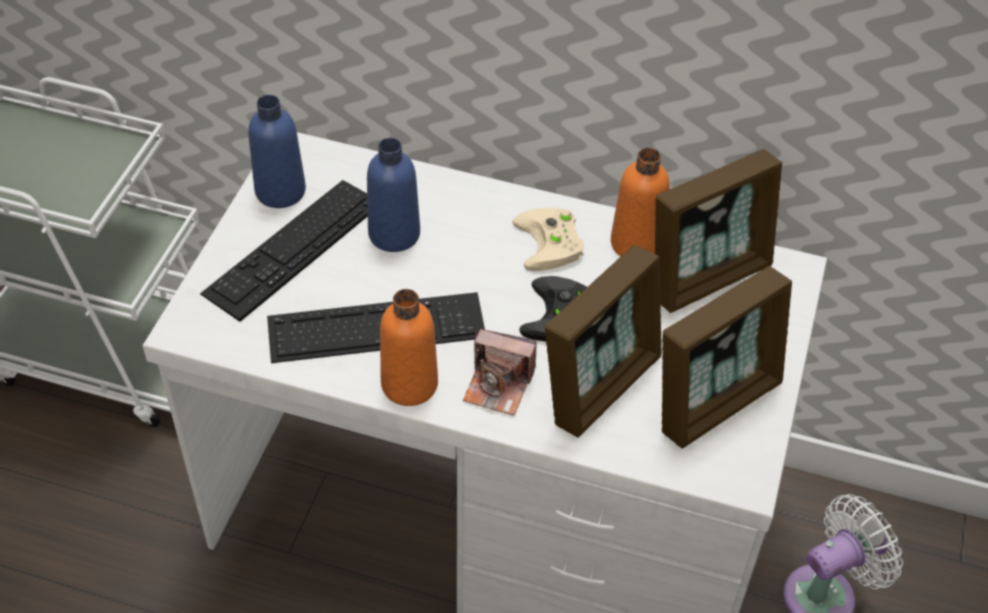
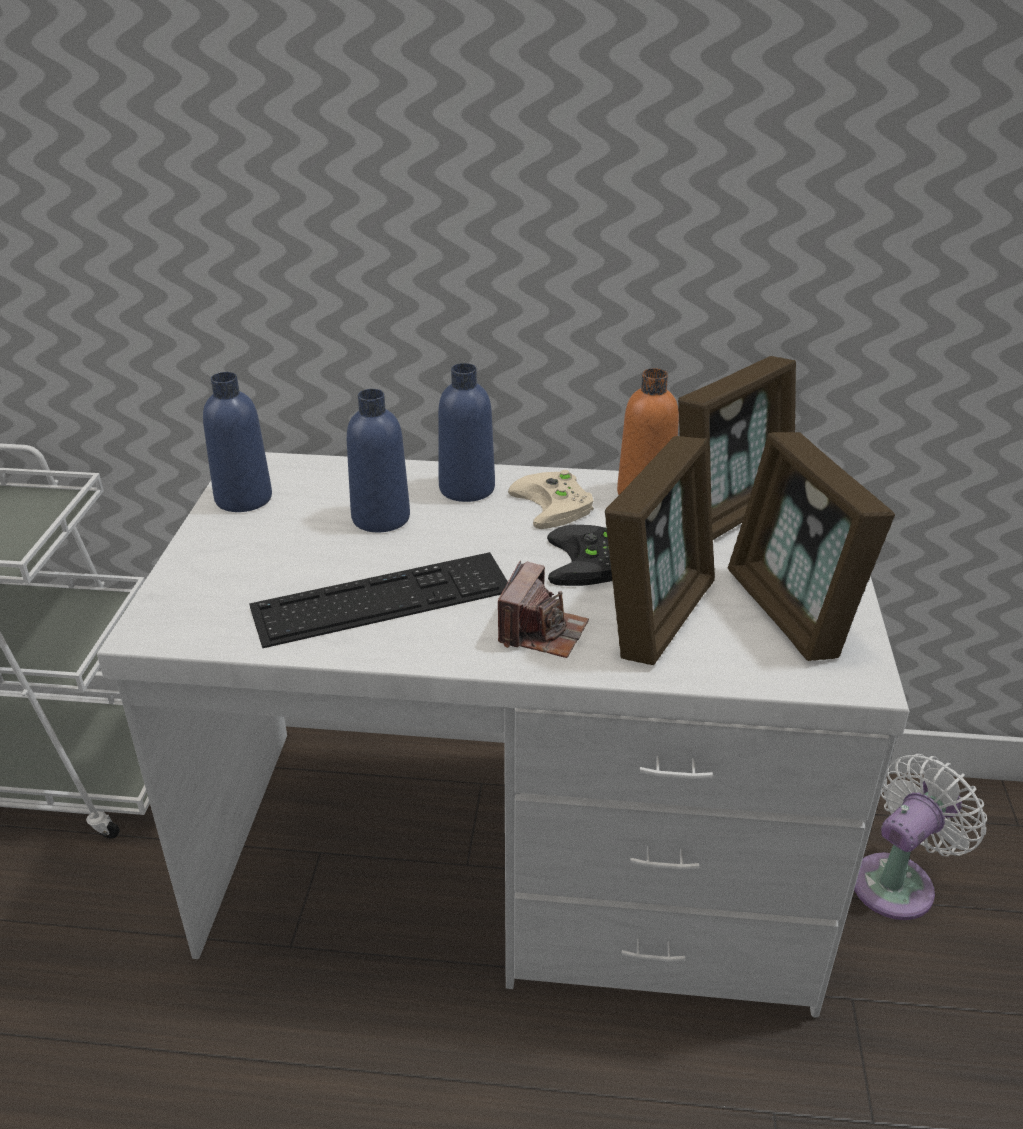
camera: 10 degrees left, 15 degrees down
(293, 248) = (268, 543): keyboard -> none
(409, 384) = (436, 645): orange bottle -> none
(477, 210) = (467, 488): none -> blue bottle
(498, 385) = (542, 632): camera -> camera turned 75 degrees counterclockwise
(715, 401) = (791, 612): picture frame -> picture frame turned 120 degrees clockwise

